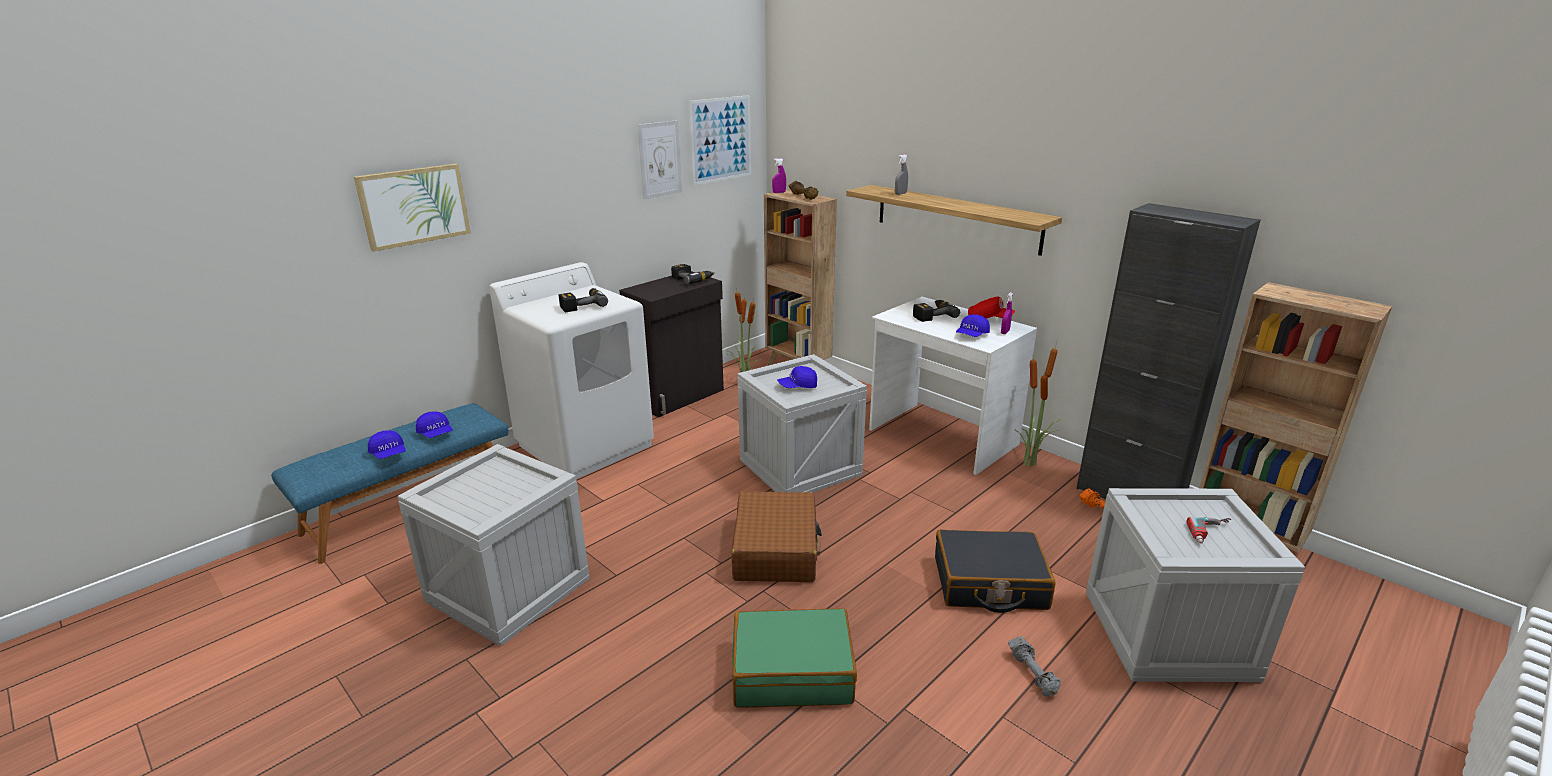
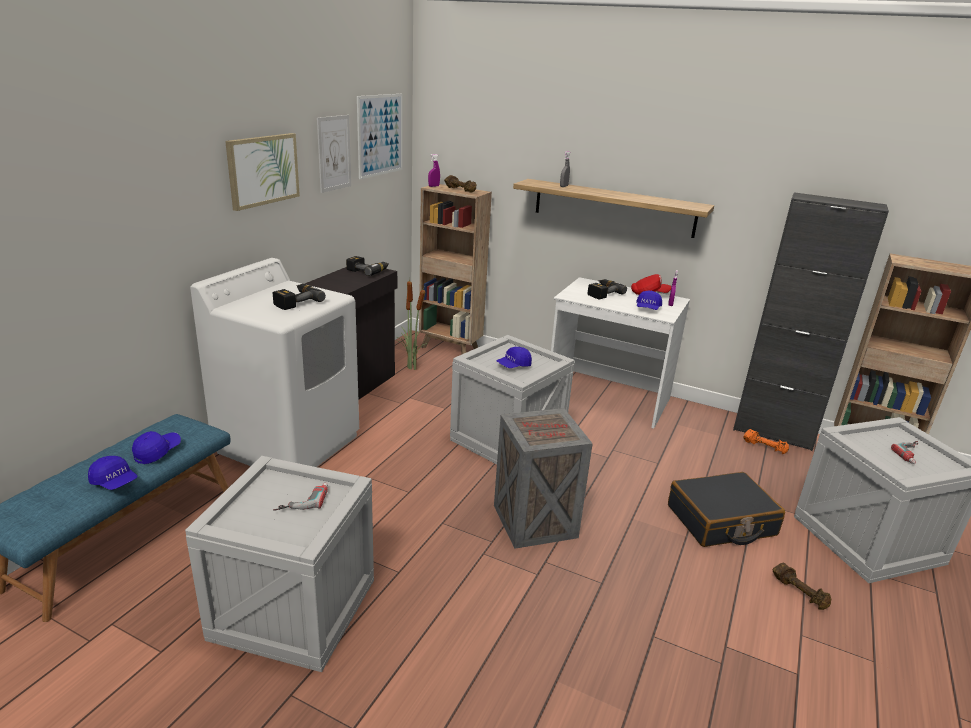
camera: 20 degrees left, 0 degrees up
(414, 206) = (115, 200): picture -> picture (263, 170)
(436, 433) = (157, 452): blue cap -> blue cap turned 90 degrees counterclockwise
(507, 486) = (302, 500): none -> power drill
(776, 550) = (533, 520): brown suitcase -> crate
(792, 671) = (616, 633): green suitcase -> none
(1030, 463) = (687, 413): potted plant -> none
(1033, 674) = (799, 592): grey dumbbell -> brown dumbbell

